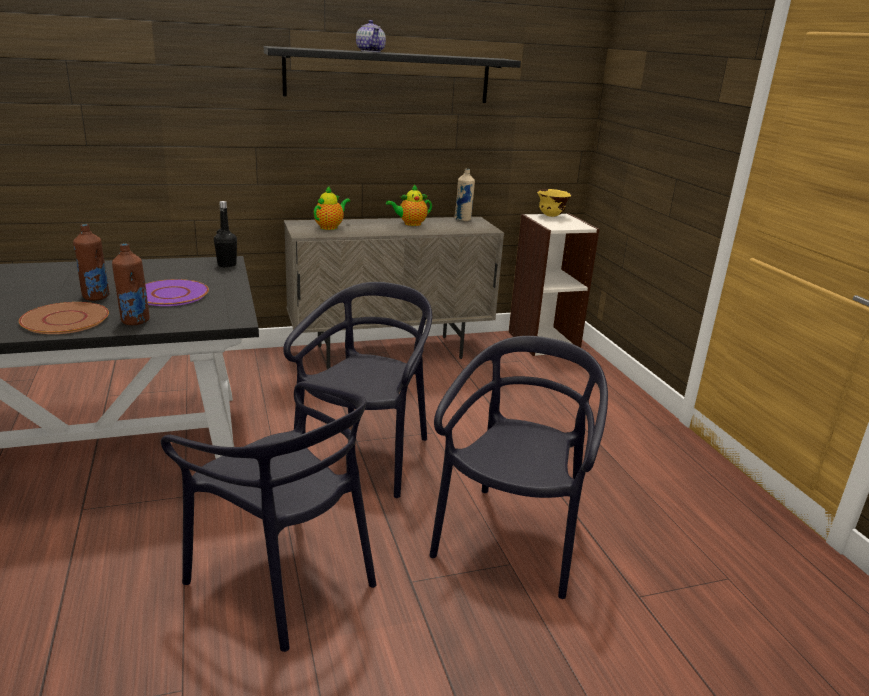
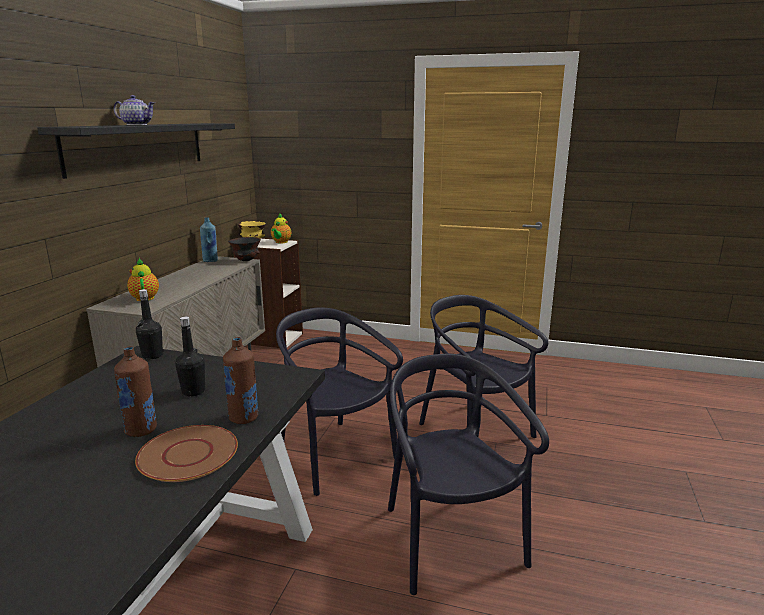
camera: 55 degrees left, 5 degrees down
(171, 294) = (193, 391): purple plate -> black bottle
(283, 578) = (450, 539): black chair -> black chair turned 90 degrees counterclockwise
(410, 224) = (190, 275): teapot -> teapot (281, 242)
(463, 219) = (210, 261): beige bottle -> blue bottle
(487, 229) = (245, 261): none -> black bowl

